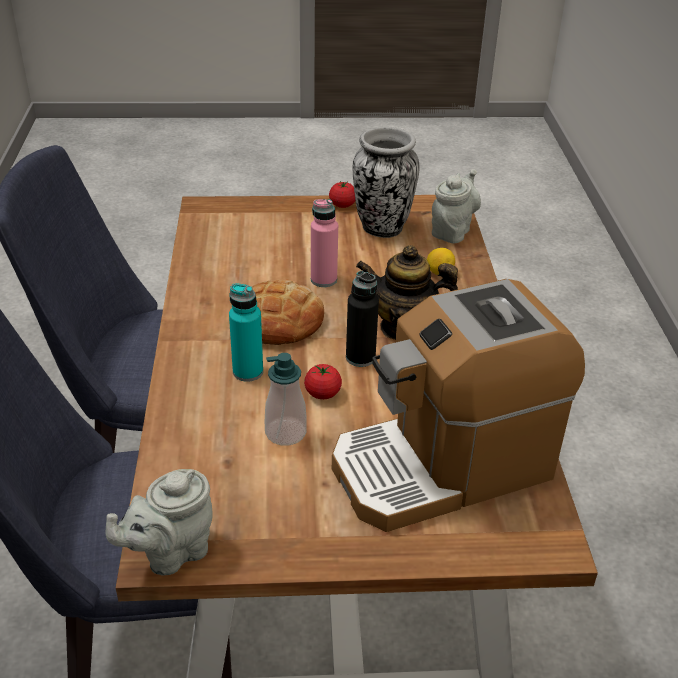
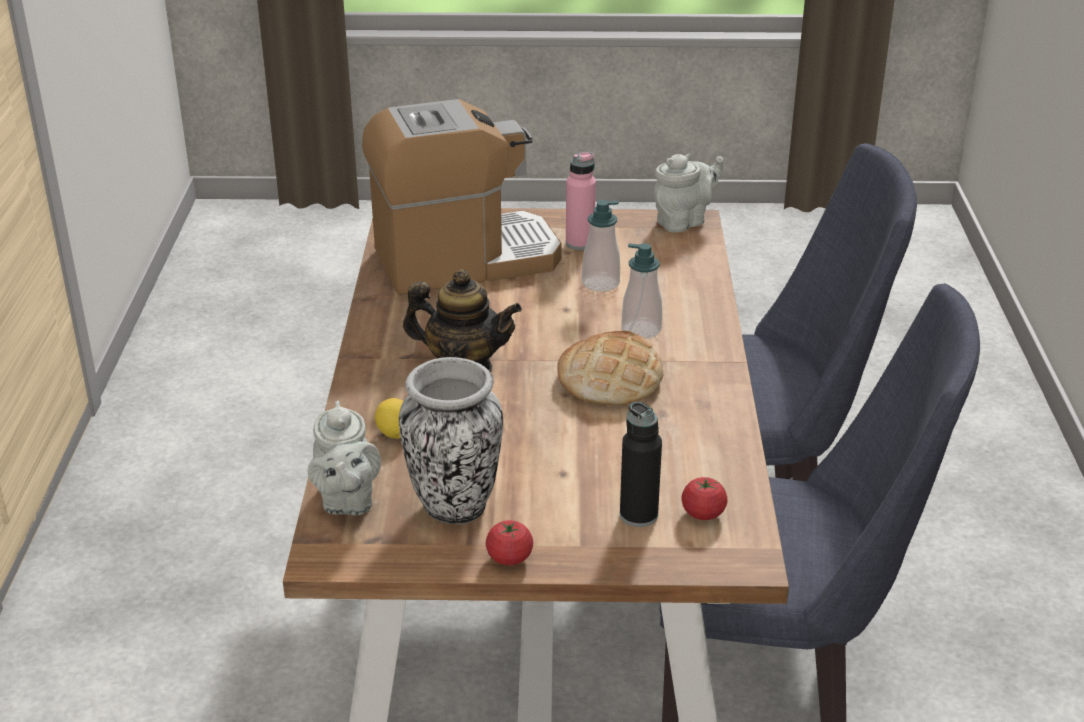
camera: 175 degrees left, 5 degrees down
(248, 372) = (641, 329): turquoise bottle -> soap dispenser
(322, 393) = (564, 310): tomato -> tomato (703, 513)
(323, 280) = (553, 427): pink bottle -> pink bottle (580, 243)
(360, 357) = (521, 339): black bottle -> black bottle (638, 515)
(452, 231) = (346, 501): grey teapot -> grey teapot turned 45 degrees counterclockwise

